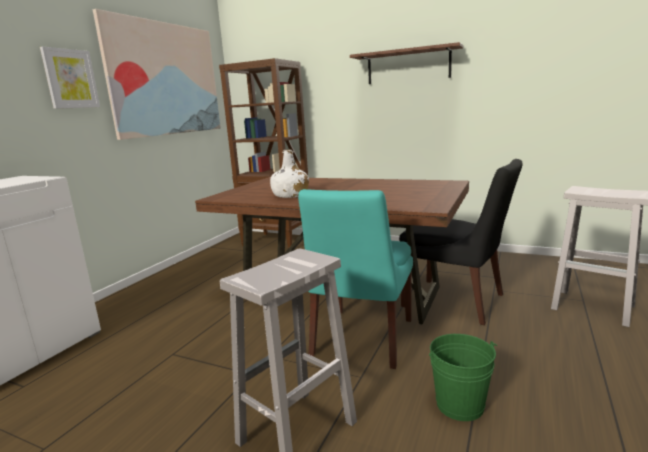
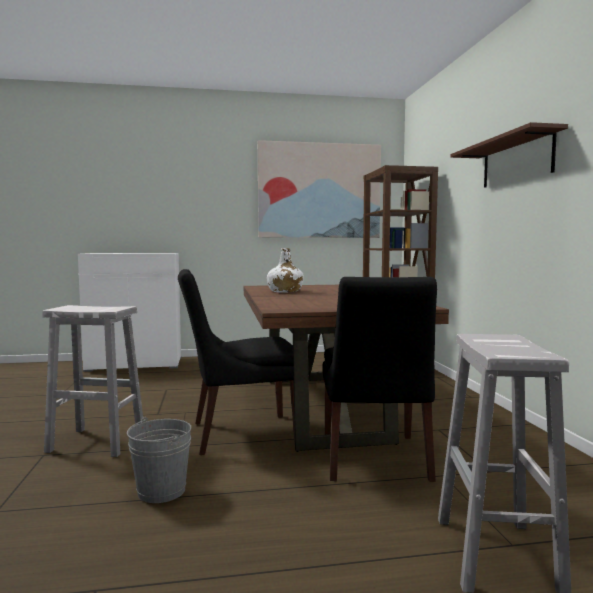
camera: 55 degrees right, 10 degrees down
(70, 79) = (229, 191): picture -> none
(361, 339) = (240, 434): turquoise chair -> black chair
(459, 405) = (161, 491): green bucket -> grey bucket

